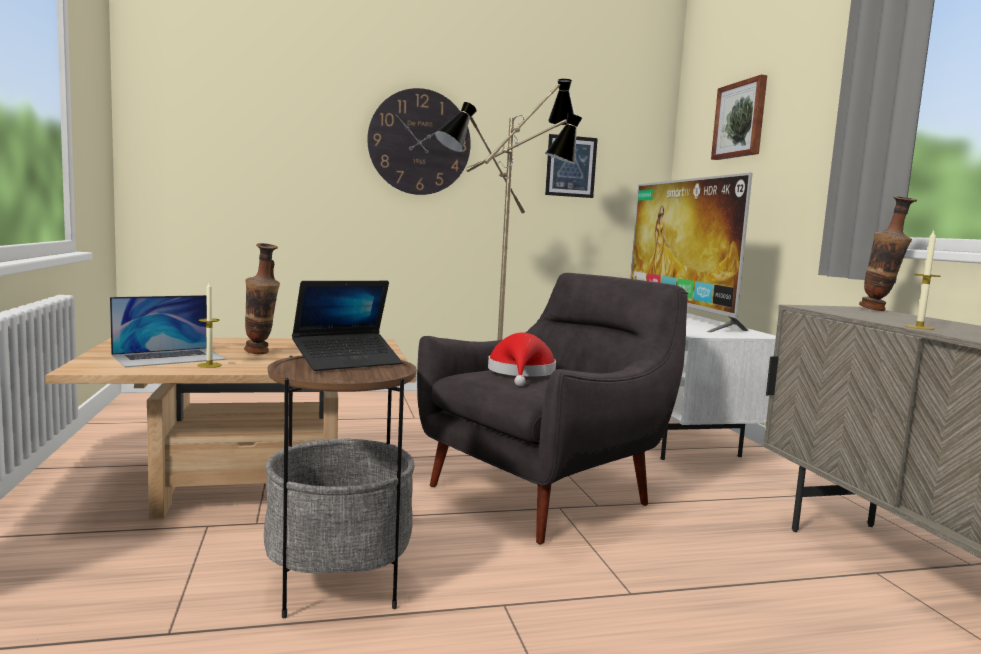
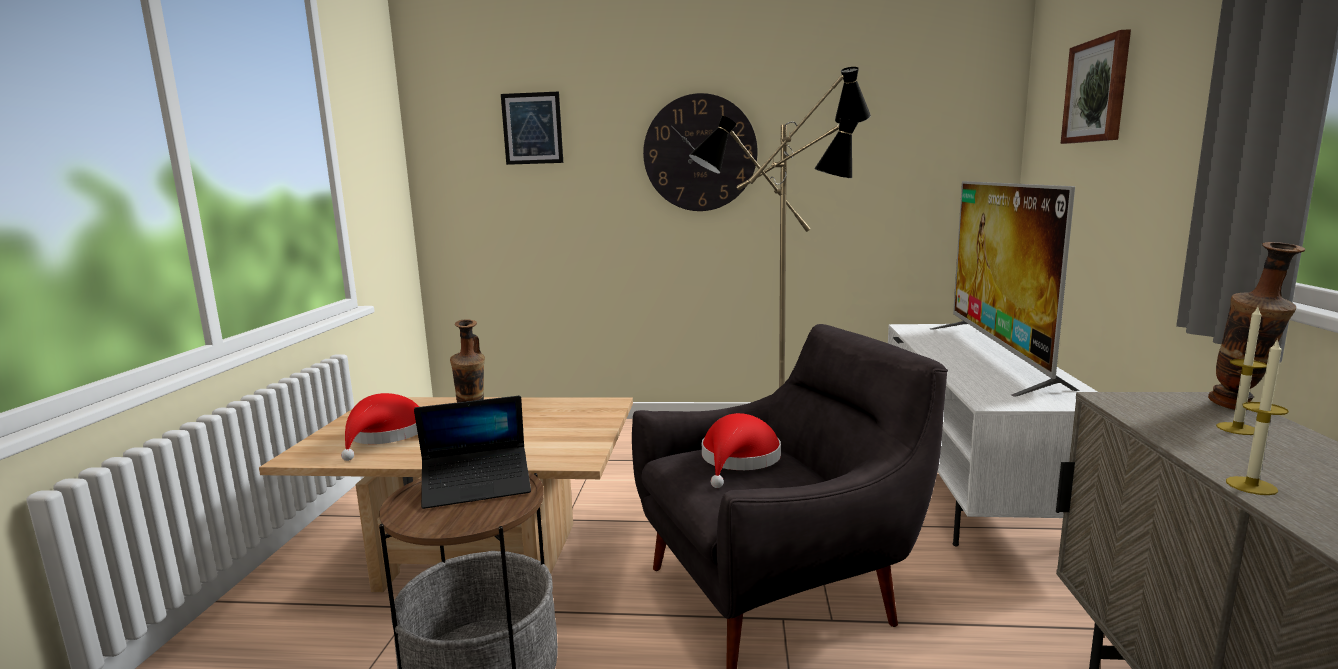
camera: 20 degrees right, 5 degrees up
(169, 357) = (385, 436): laptop -> red hat
(209, 365) = (408, 451): candle -> candle (1237, 428)
(571, 166) = (882, 161): picture -> picture (532, 128)

